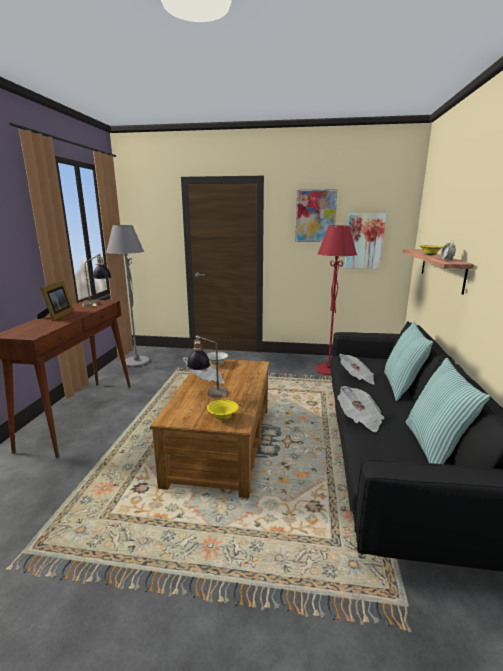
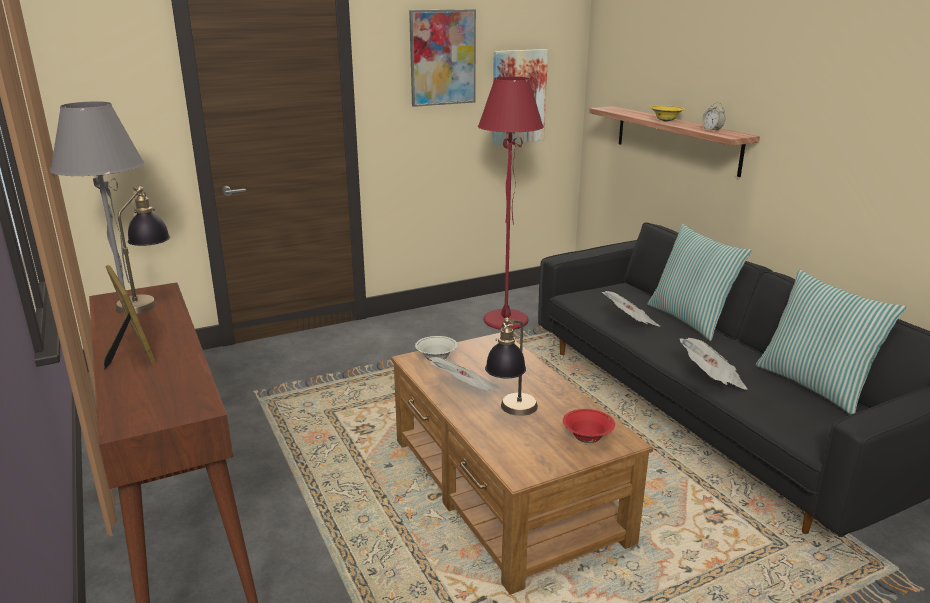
camera: 35 degrees left, 5 degrees up
(223, 417) = (587, 439): yellow bowl -> red bowl

